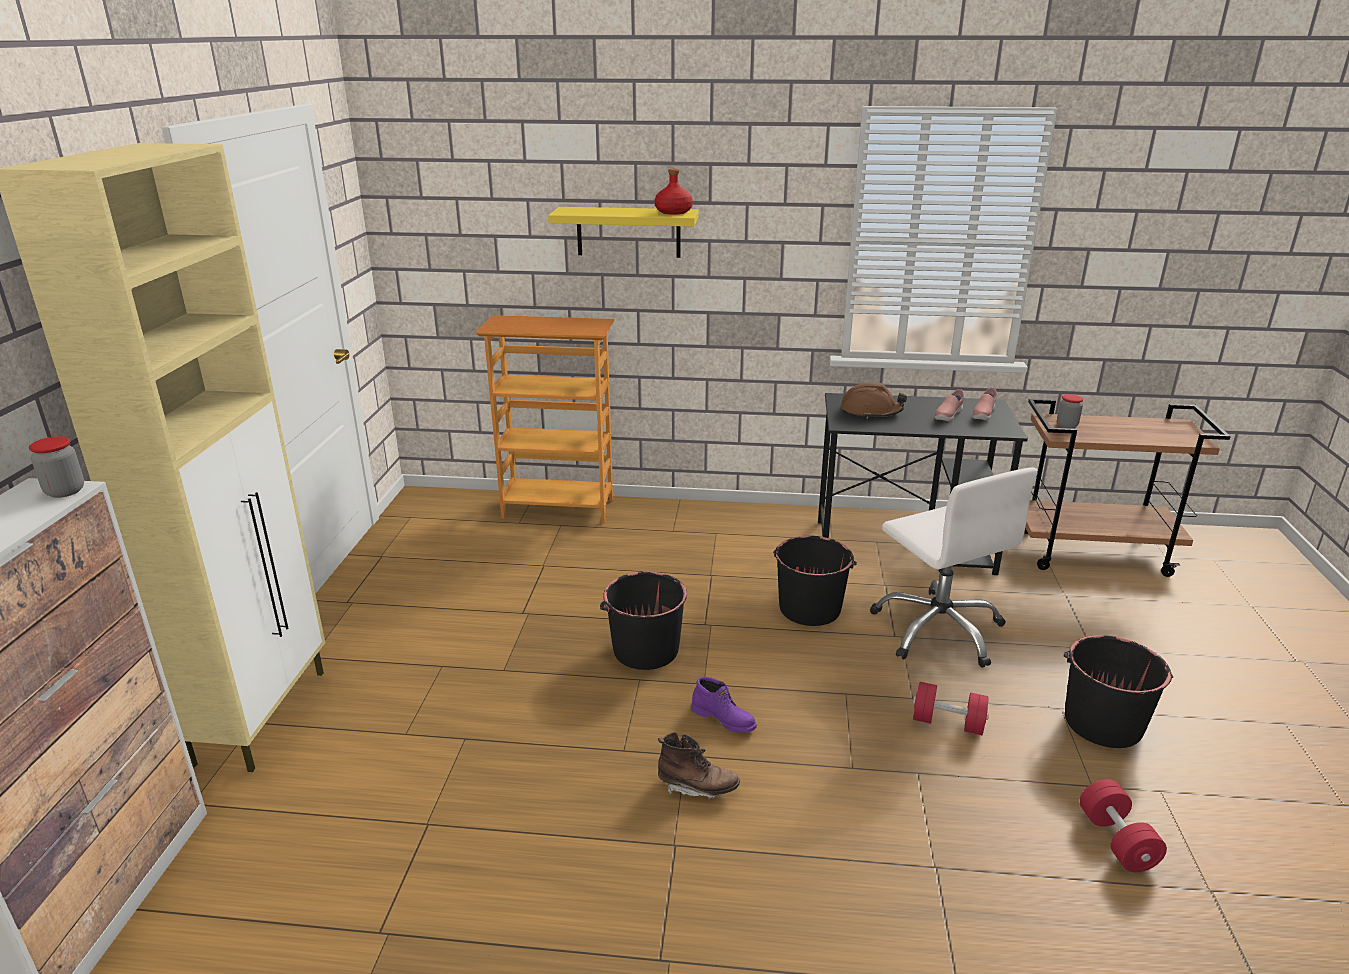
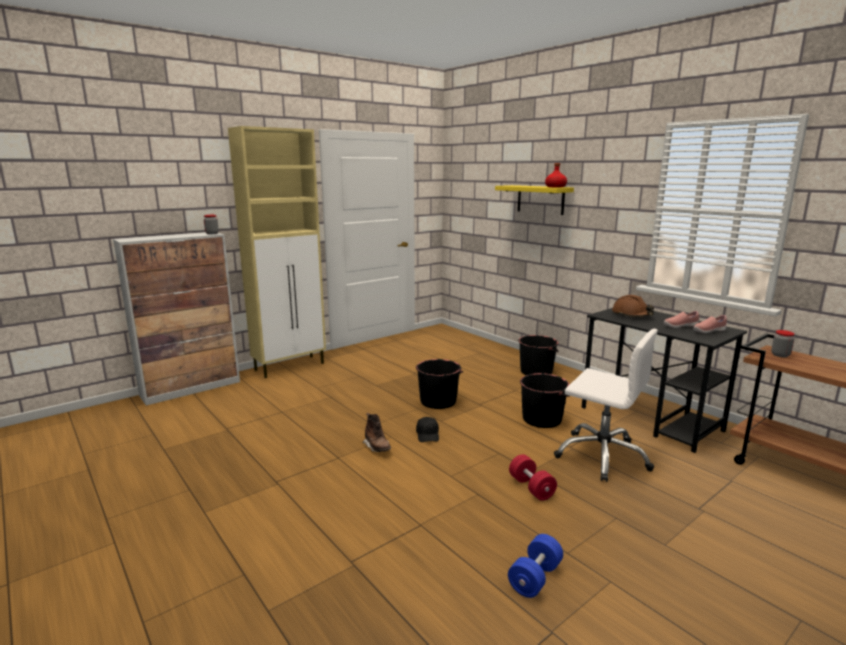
camera: 45 degrees right, 10 degrees down
(559, 508) = (489, 347): bookcase -> none
(724, 718) = (427, 434): purple boot -> black cap
(938, 629) = (602, 456): white office chair -> white office chair turned 75 degrees counterclockwise
(1102, 723) = (633, 537): black bucket -> black bucket (536, 371)
(1116, 841) = (535, 578): red dumbbell -> blue dumbbell

